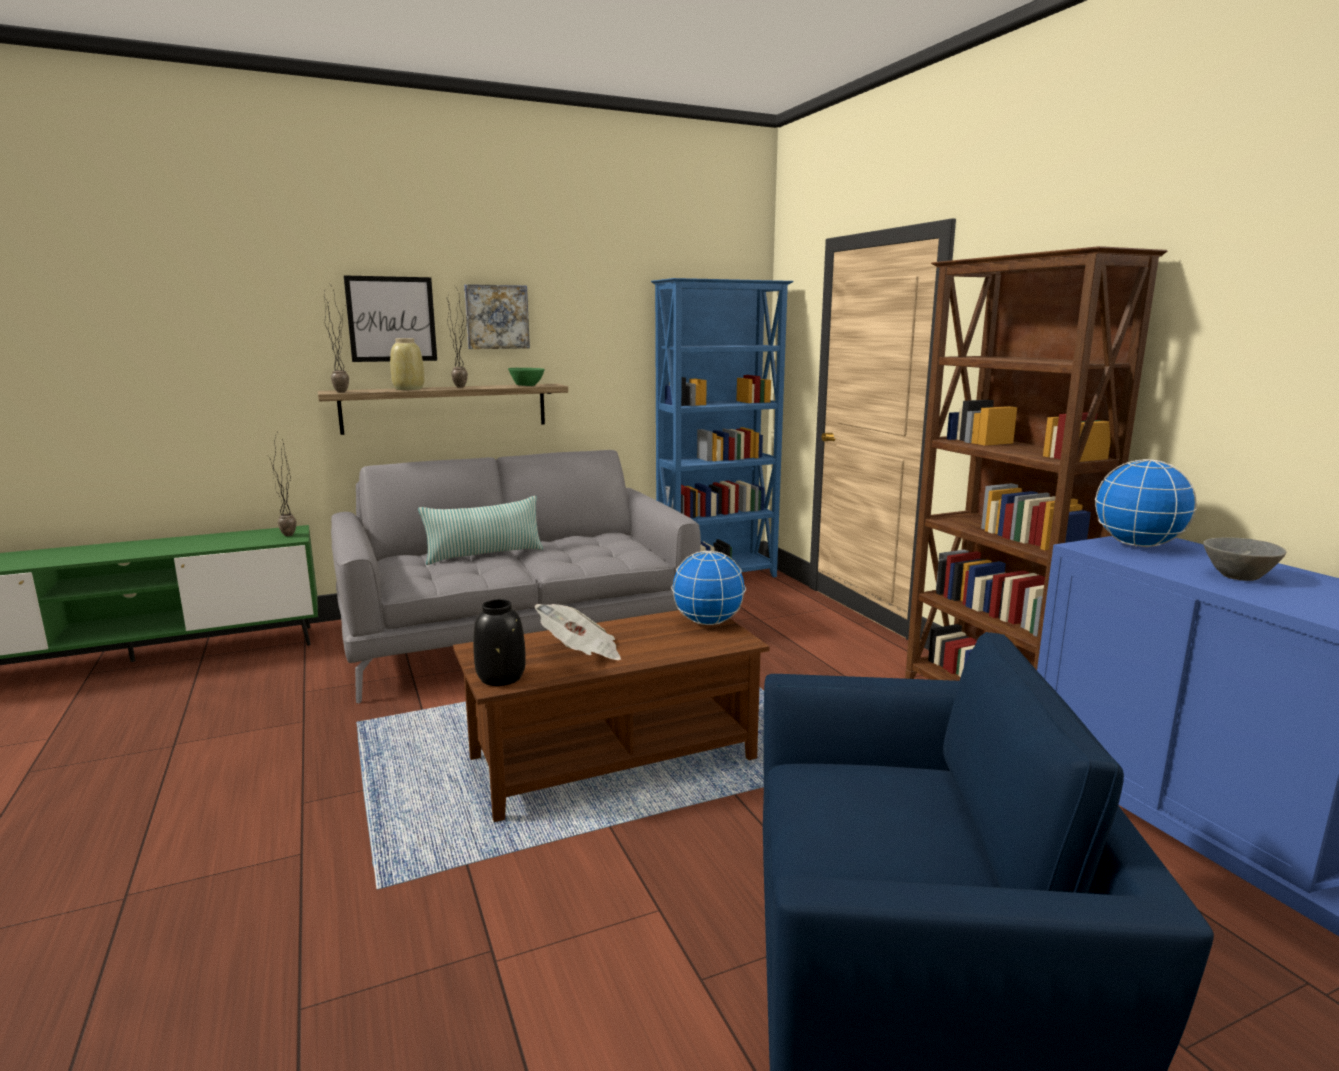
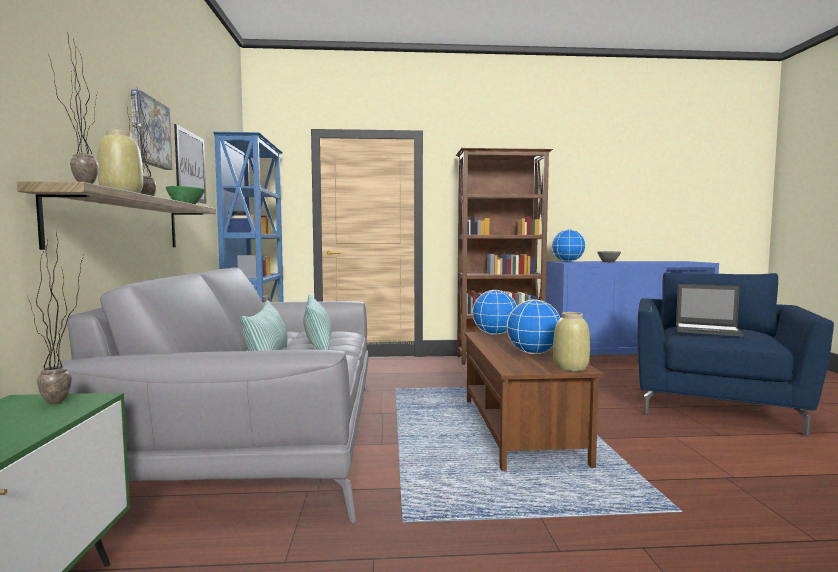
camera: 70 degrees left, 10 degrees down
(391, 319) = (83, 105): picture -> picture (190, 166)
(500, 678) = (571, 367): black vase -> beige vase
(556, 558) = (318, 346): none -> pillow
(581, 653) = (533, 353): newspaper -> globe
(863, 796) = (708, 330): none -> laptop

